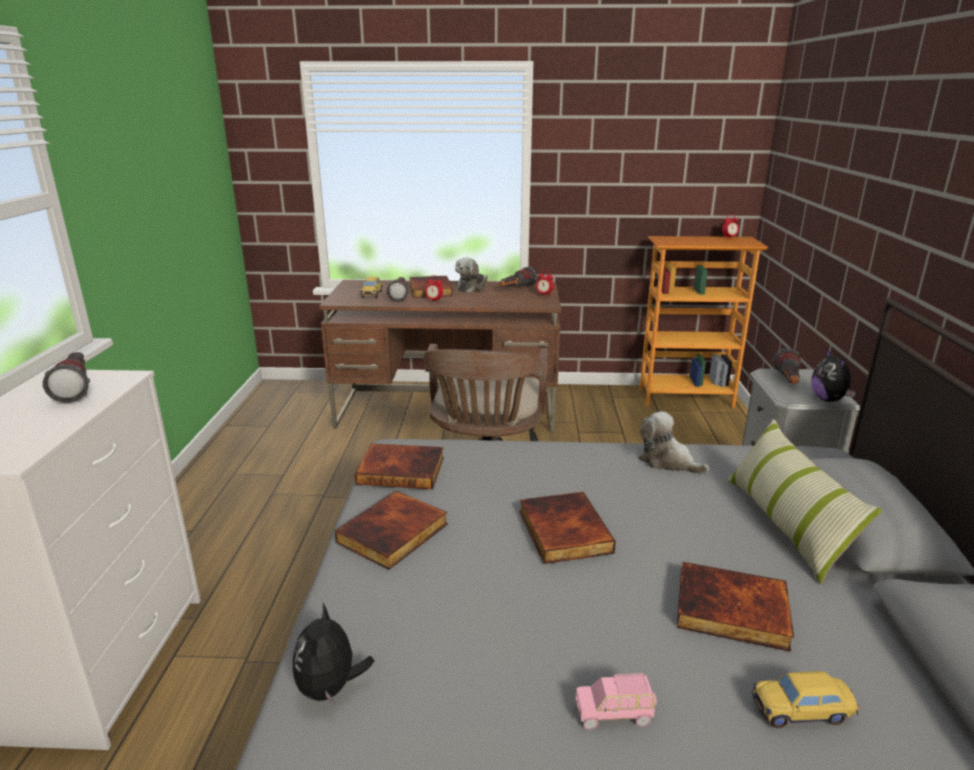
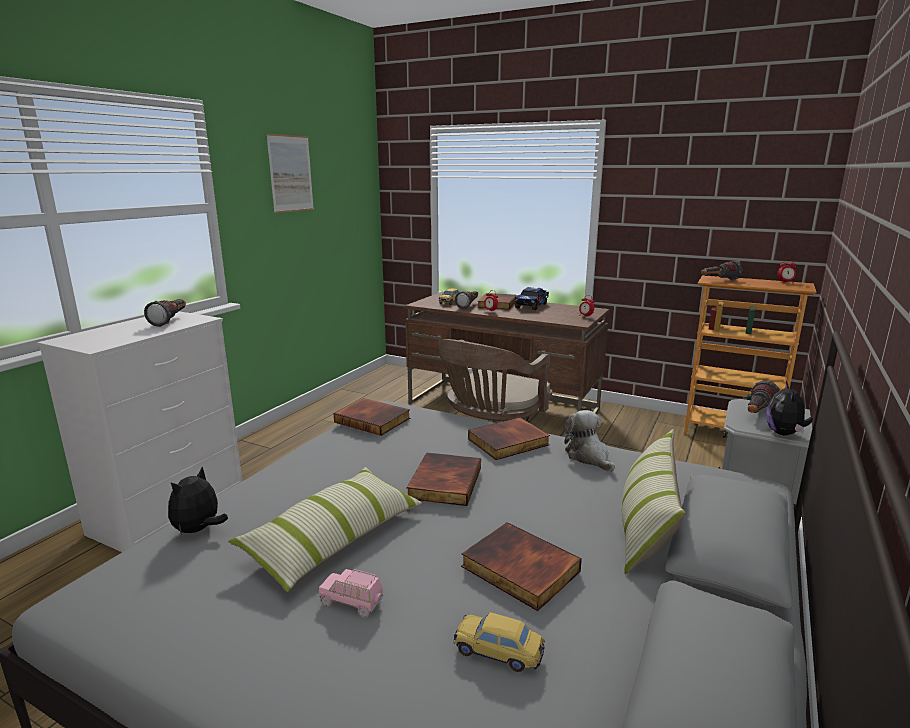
camera: 25 degrees right, 5 degrees down
(136, 136) = (291, 173): none -> picture
(394, 534) = (327, 456): book -> book (508, 442)
(472, 287) = (532, 306): plush toy -> toy truck
(511, 641) = (333, 539): none -> pillow
(516, 290) = (566, 311): flashlight -> flashlight (718, 281)

